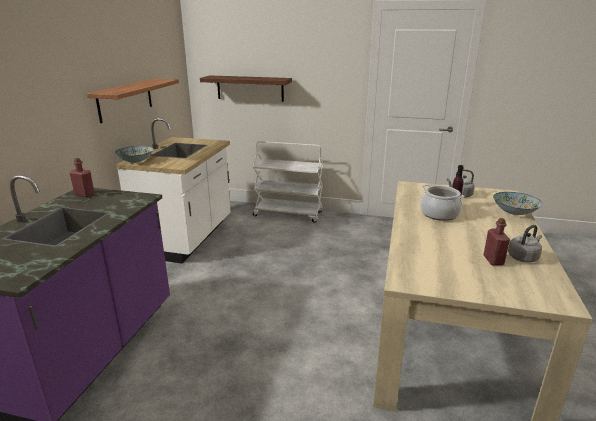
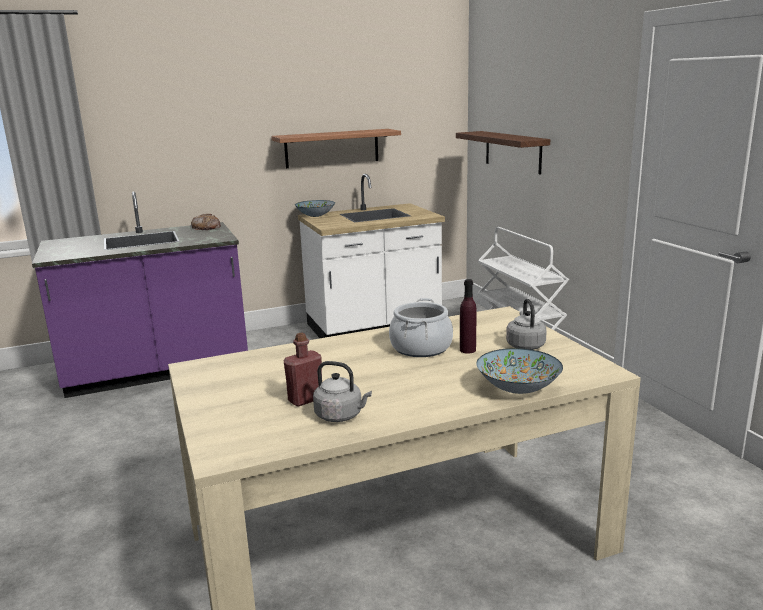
camera: 55 degrees right, 5 degrees down
(84, 194) = (206, 227): red bottle -> bread

